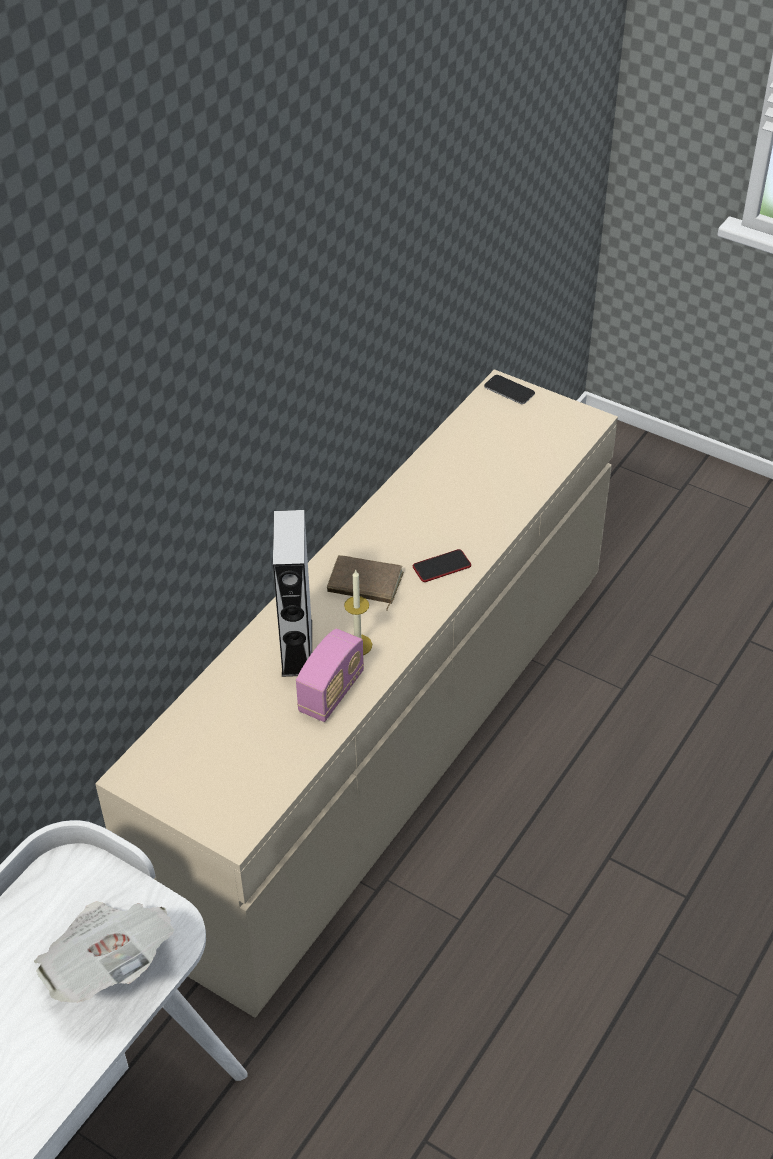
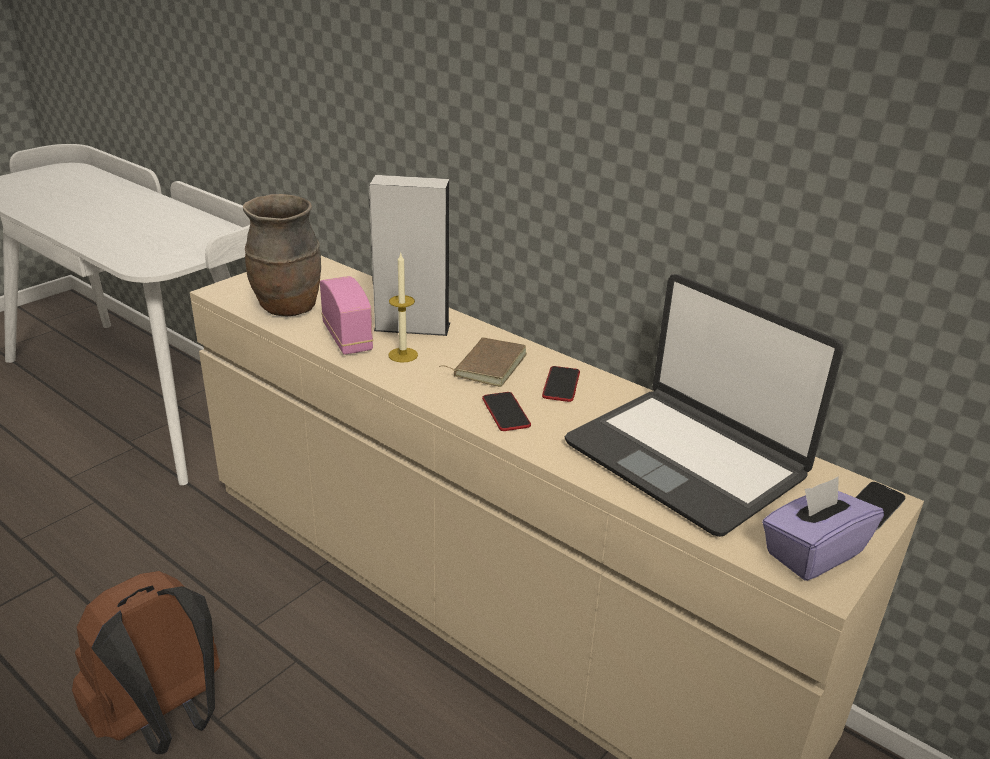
camera: 95 degrees right, 15 degrees down
(108, 965) = (143, 248): newspaper -> none
(271, 757) = (288, 308): none -> brown vase
(331, 692) = (347, 338): radio -> radio turned 150 degrees counterclockwise
(389, 536) = (561, 385): none -> phone
(479, 469) = (686, 459): none -> laptop
(564, 421) = (812, 552): none -> purple tissue box
(581, 954) = (164, 720): none -> brown backpack

